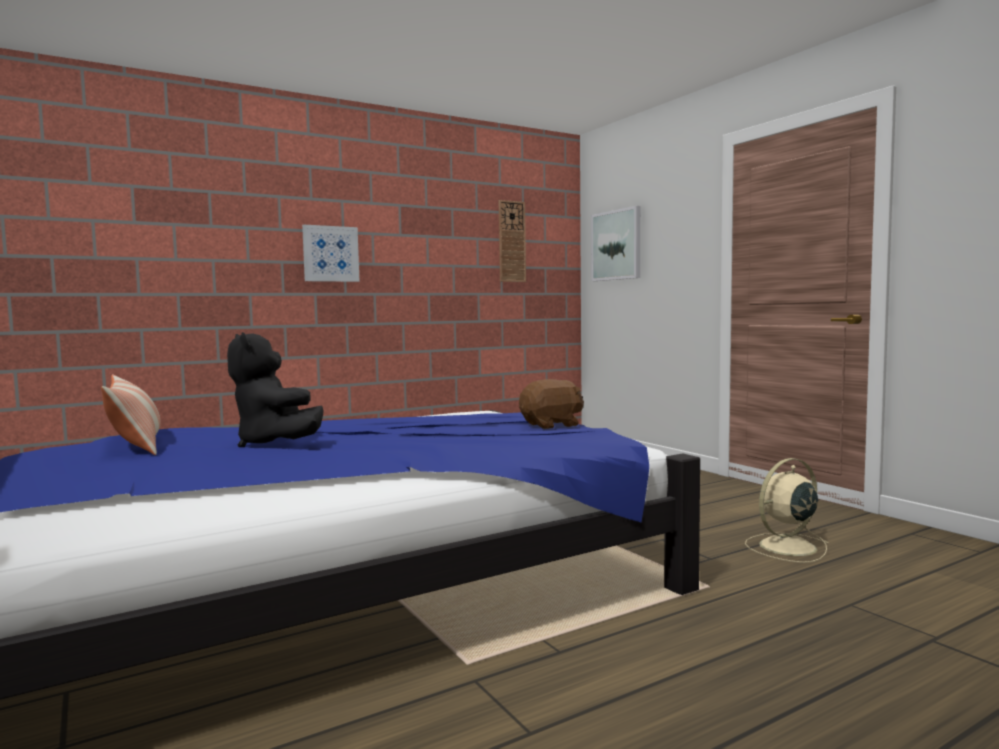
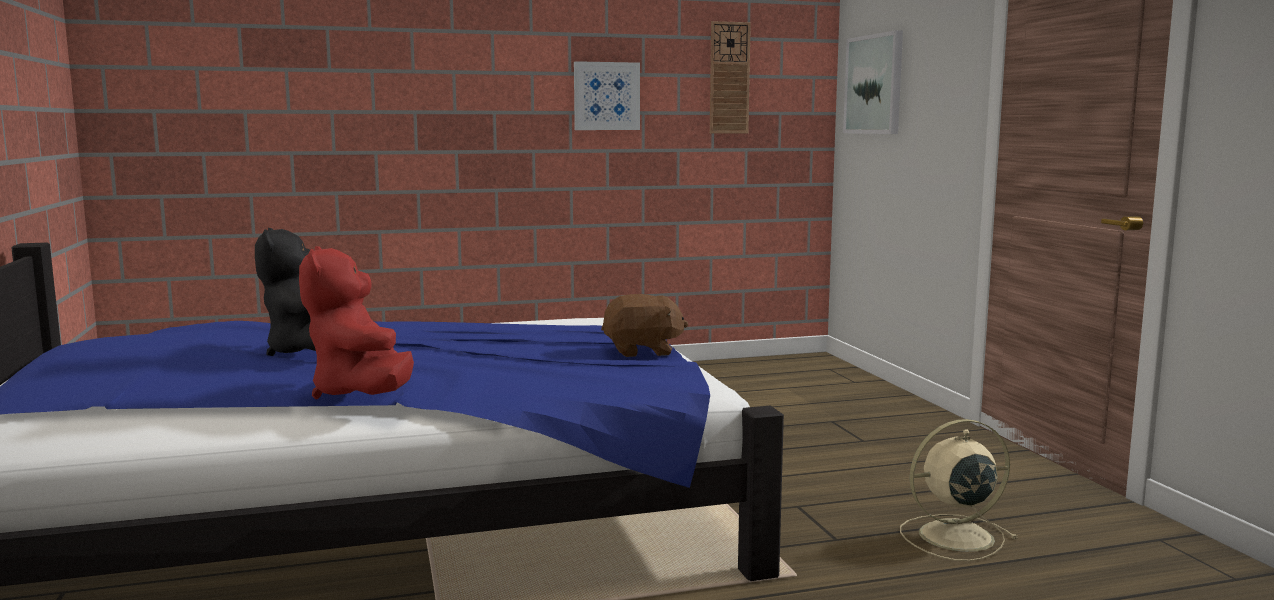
camera: 15 degrees right, 5 degrees up
(136, 443) = (182, 339): pillow -> none
(330, 254) = (476, 101): picture -> picture (606, 96)
(368, 466) = (362, 394): none -> red plush toy

